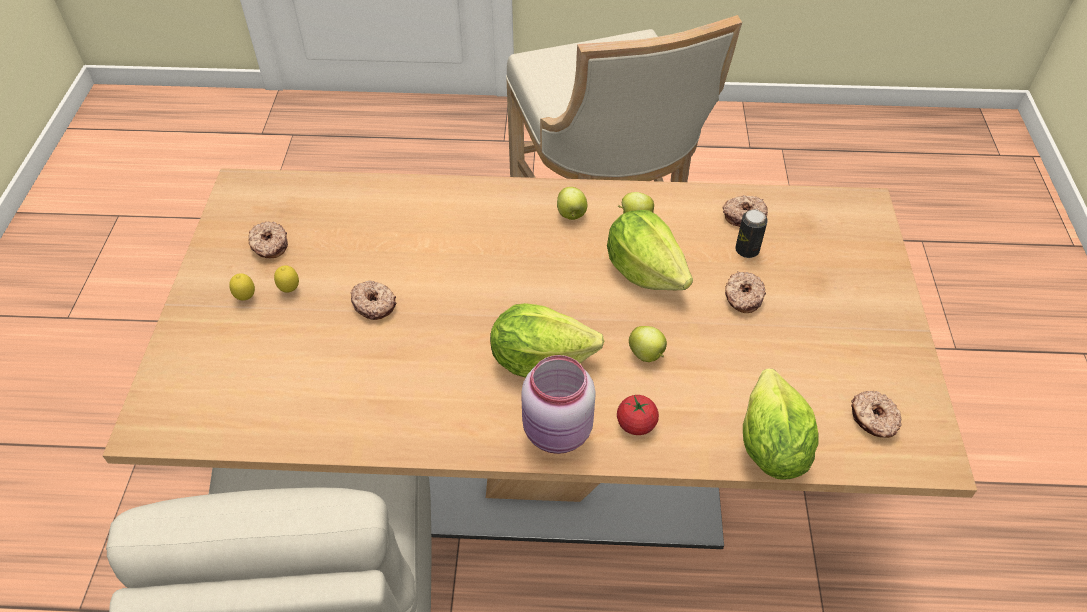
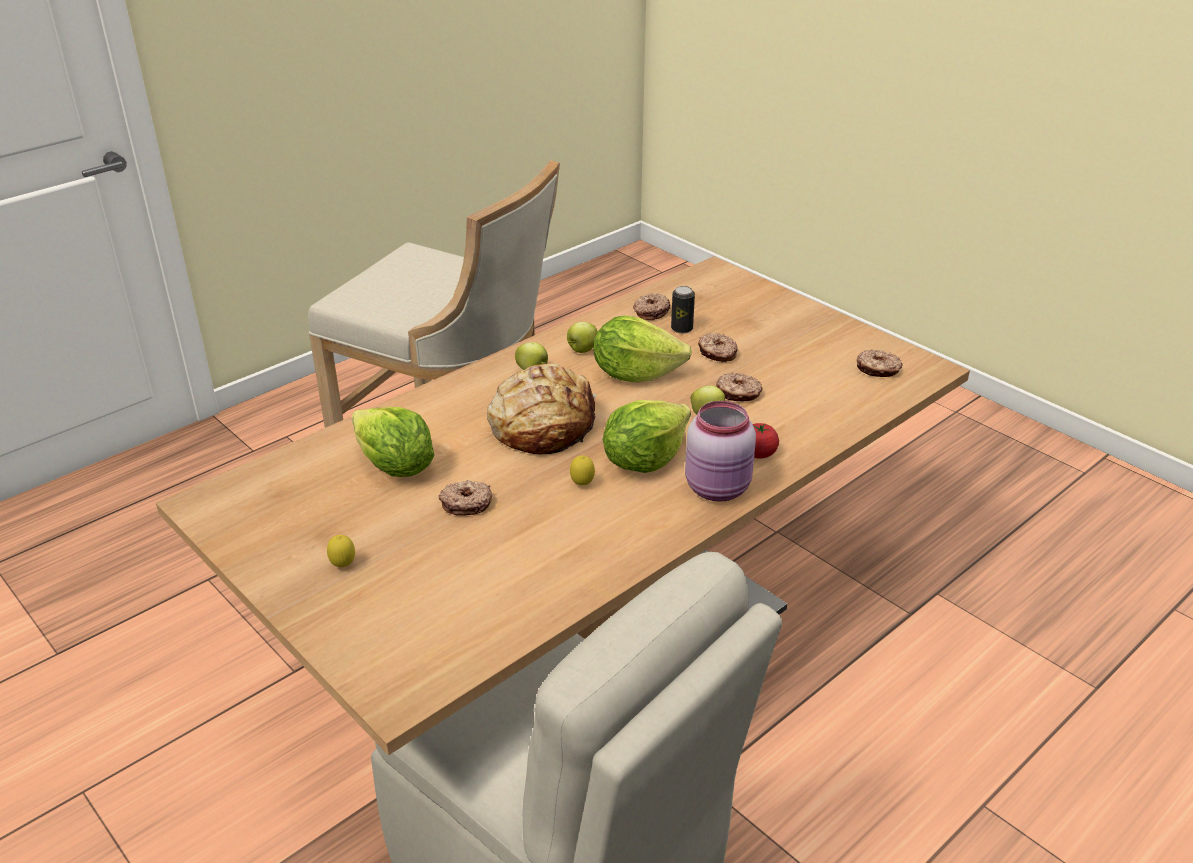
camera: 45 degrees left, 15 degrees down
(269, 245) = (304, 523): donut -> donut (738, 394)
(290, 290) = (376, 538): lemon -> lemon (582, 485)
(511, 271) = (542, 425): none -> bread
(770, 446) = (847, 415): lettuce -> lettuce (394, 467)

